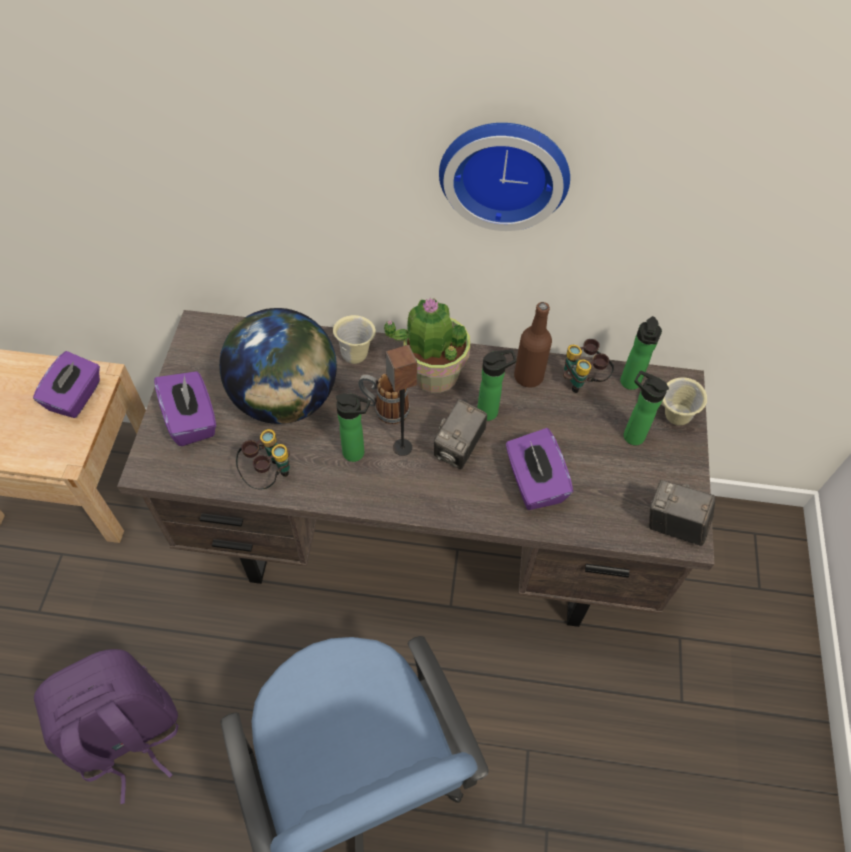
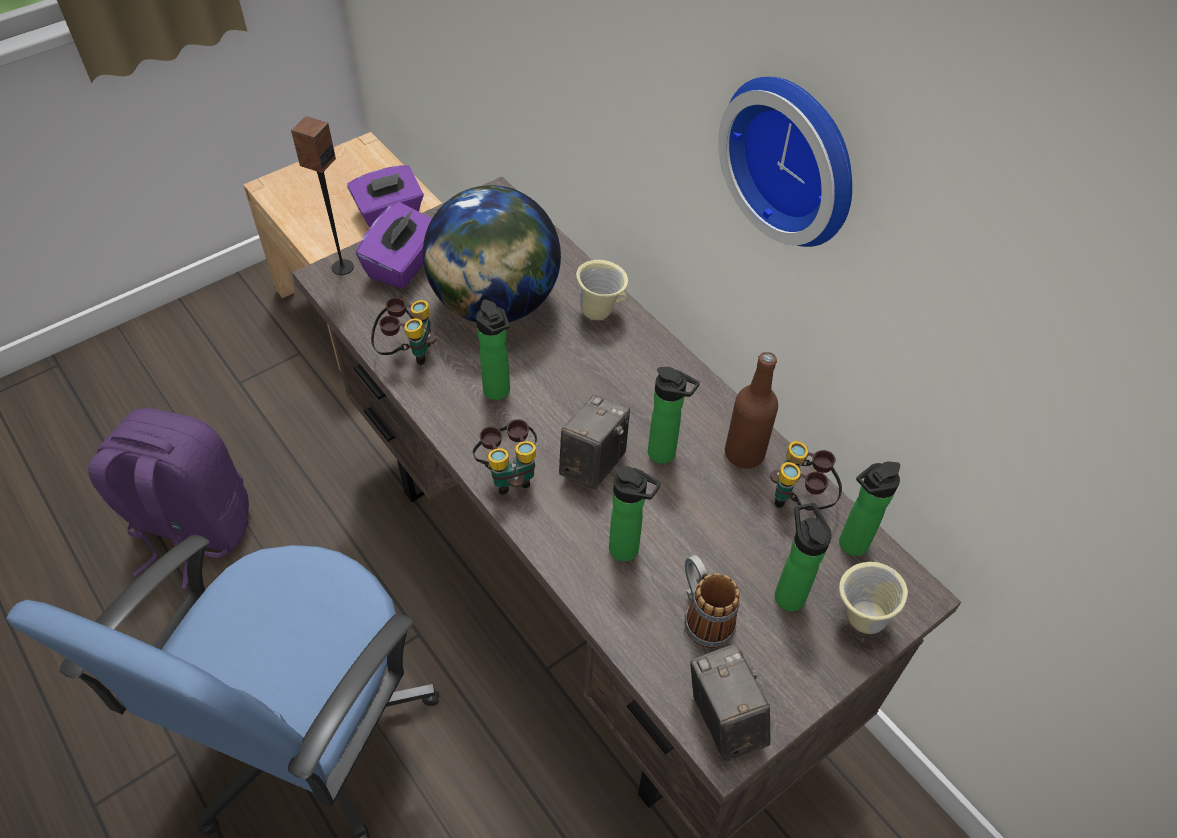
camera: 45 degrees right, 5 degrees down
(384, 408) = (569, 375): mug -> mug (702, 616)
(402, 447) = (543, 419): speaker -> speaker (342, 267)
(421, 496) = (509, 474): none -> binoculars
(434, 373) = (652, 380): potted plant -> none
(458, 449) = (593, 462): camera -> camera turned 135 degrees clockwise
(534, 482) = (628, 551): purple tissue box -> bottle

